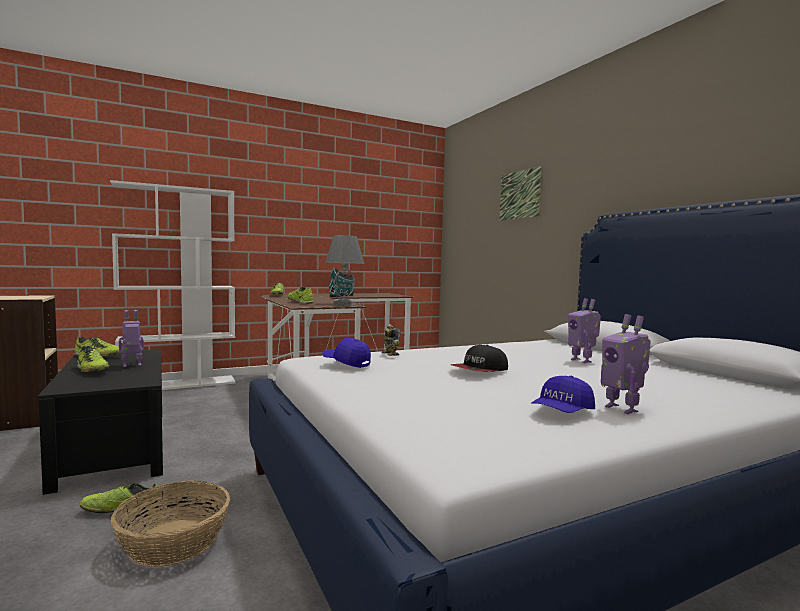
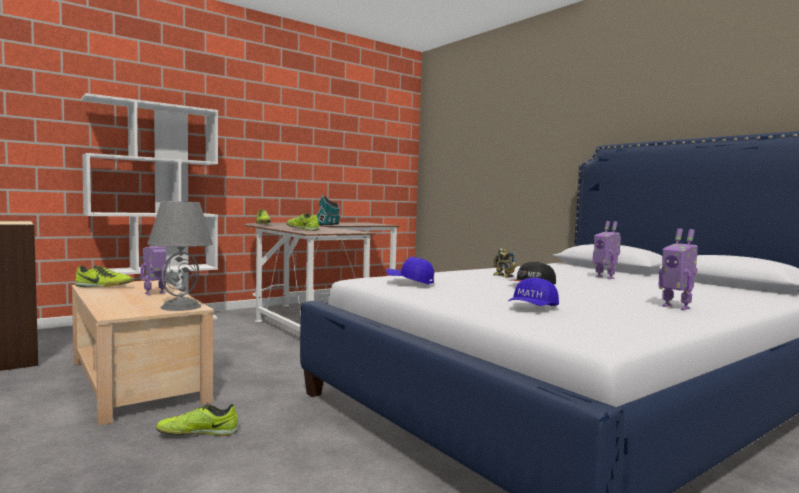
camera: 10 degrees left, 0 degrees up
(92, 370) = (119, 299): shoe -> none
(113, 447) = (135, 381): black coffee table -> beige coffee table
(173, 542) = (273, 453): basket -> none
(344, 304) = (351, 231): grey table lamp -> grey table lamp (181, 306)
(389, 354) = (435, 274): toy robot -> toy robot (502, 276)
(520, 194) = (509, 124): picture -> none
(562, 412) = (635, 310): blue cap -> blue cap (532, 308)

